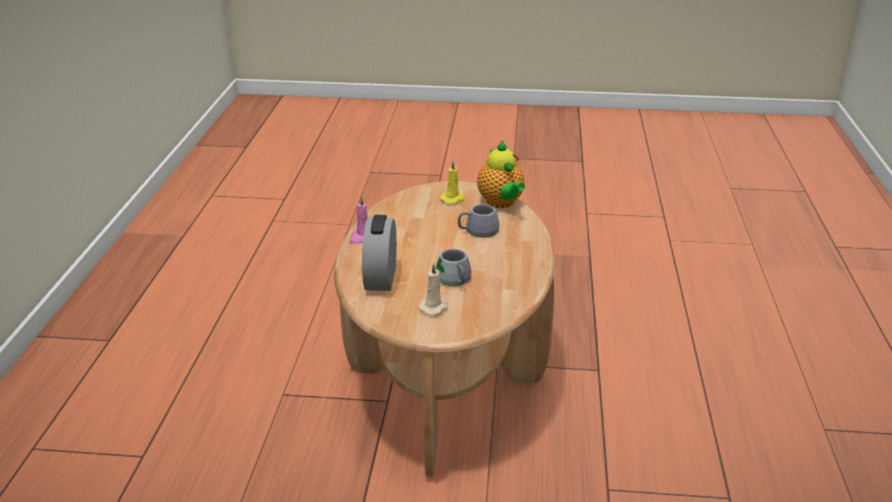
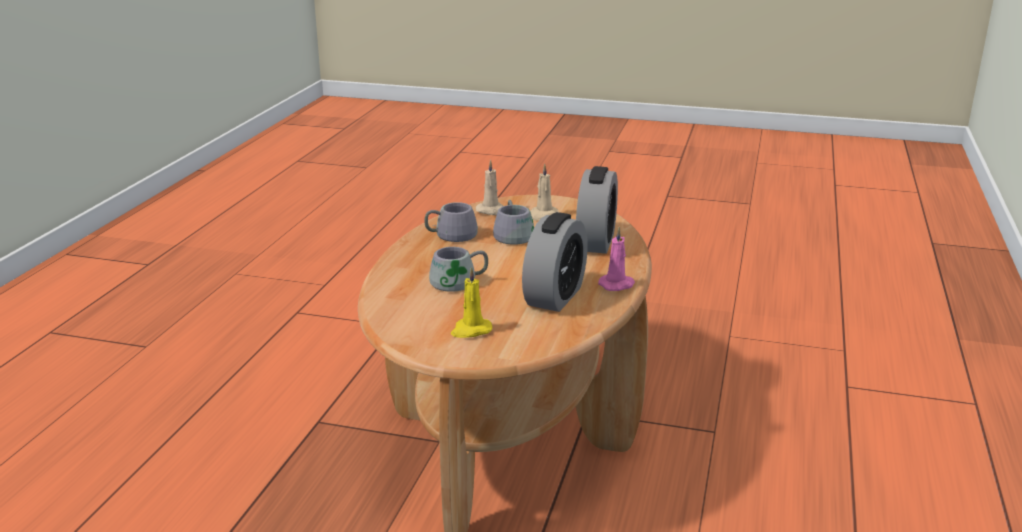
camera: 170 degrees left, 5 degrees down
(406, 225) = (555, 296): none -> alarm clock
(485, 309) = (492, 211): none -> beige candle
(501, 203) = (400, 318): teapot -> none
(510, 276) = (450, 234): none -> grey mug

